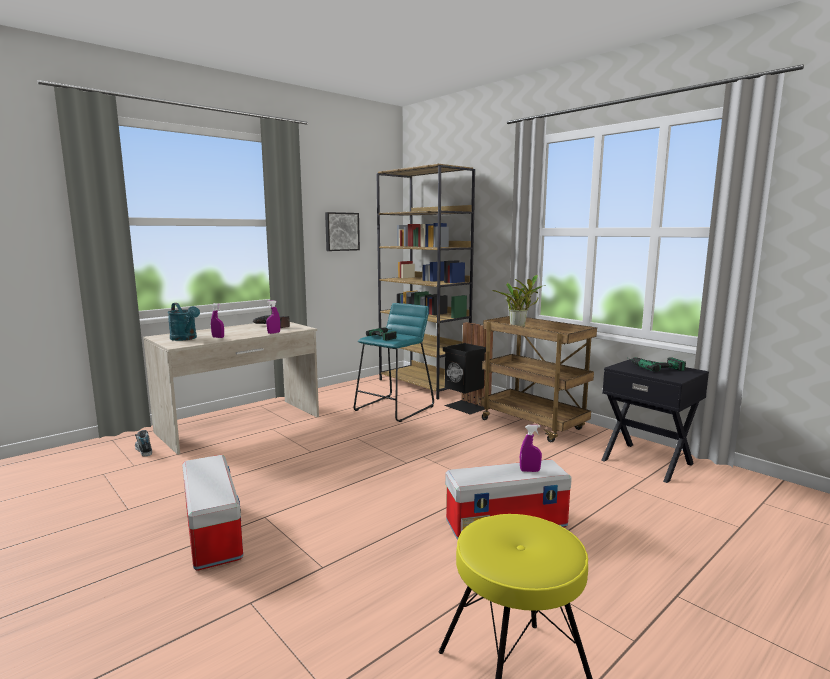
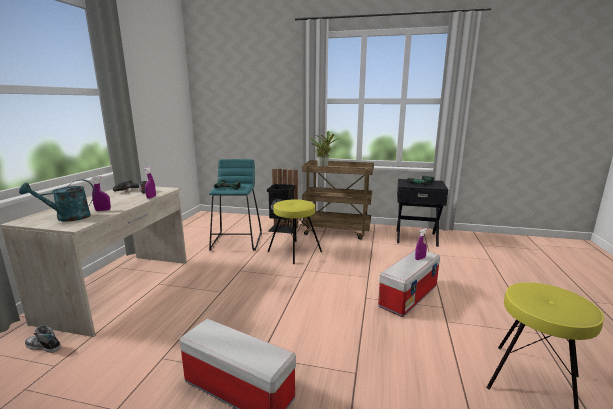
camera: 35 degrees left, 5 degrees up
(185, 339) = (67, 217): turquoise watering can -> turquoise watering can turned 150 degrees clockwise
(341, 231) = (152, 101): picture -> none
(424, 384) = (233, 219): brown bookcase -> none
(442, 434) = (295, 251): none -> yellow stool

